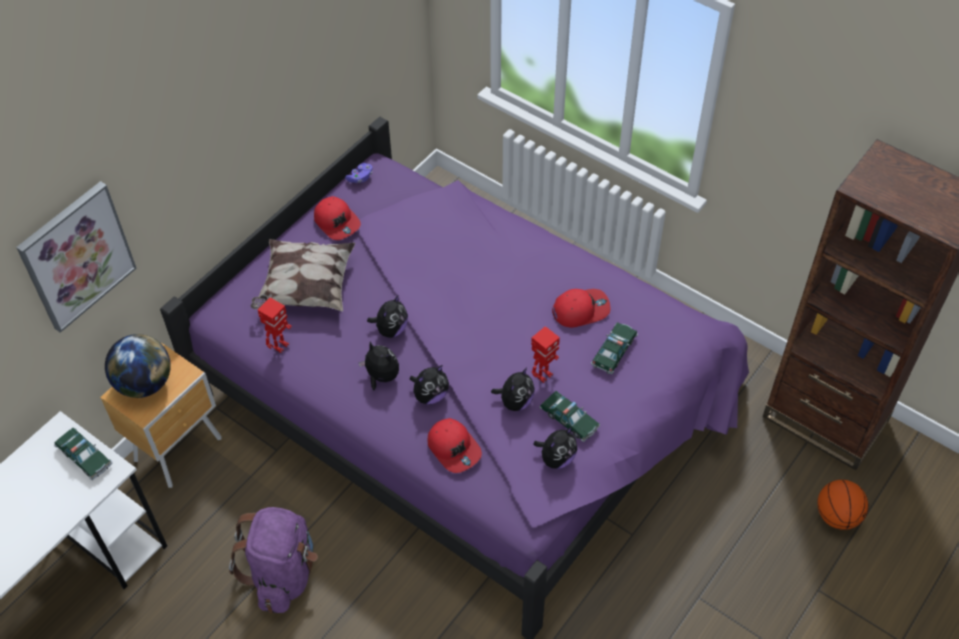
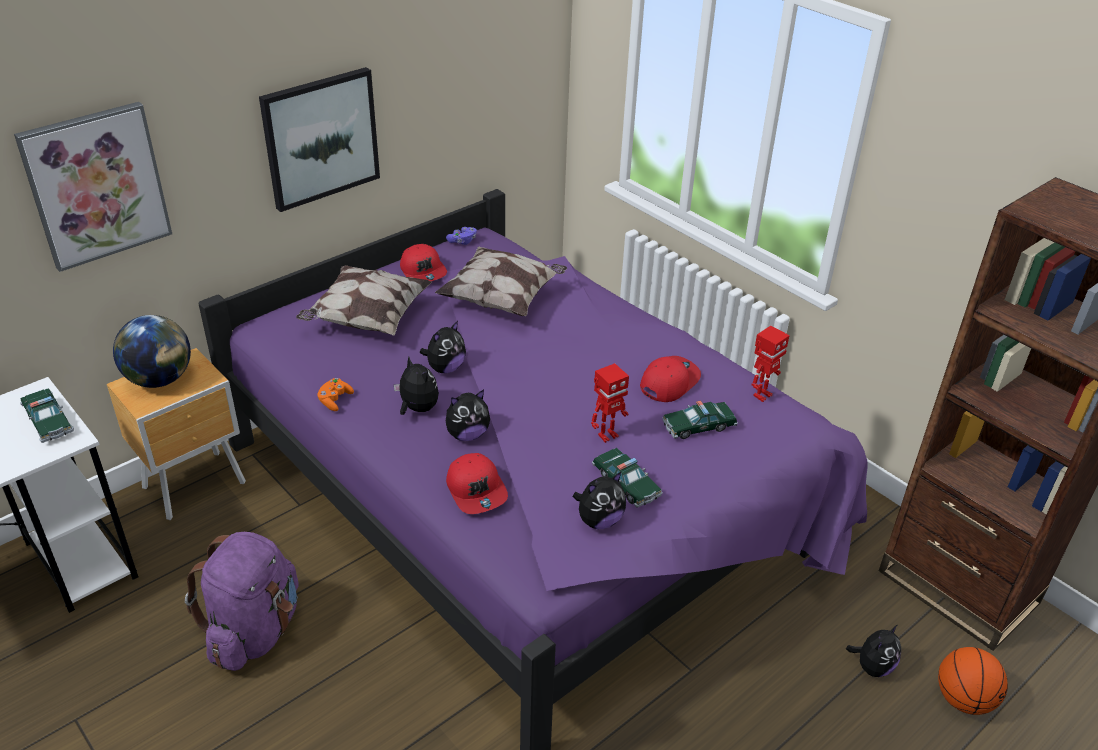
camera: 10 degrees right, 15 degrees down
(236, 142) = (320, 138): none -> picture
(280, 346) = (317, 363): toy robot -> toy robot (761, 395)
(310, 382) = (335, 400): none -> orange game controller
(418, 244) = (503, 299): none -> pillow
(515, 402) = (565, 455): plush toy -> plush toy (872, 666)
(580, 310) = (668, 382): red cap -> red cap turned 45 degrees counterclockwise
(614, 351) = (698, 426): toy car -> toy car turned 150 degrees counterclockwise

